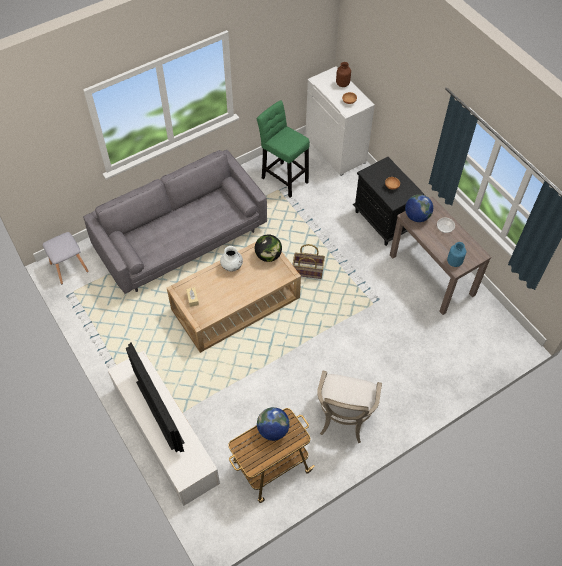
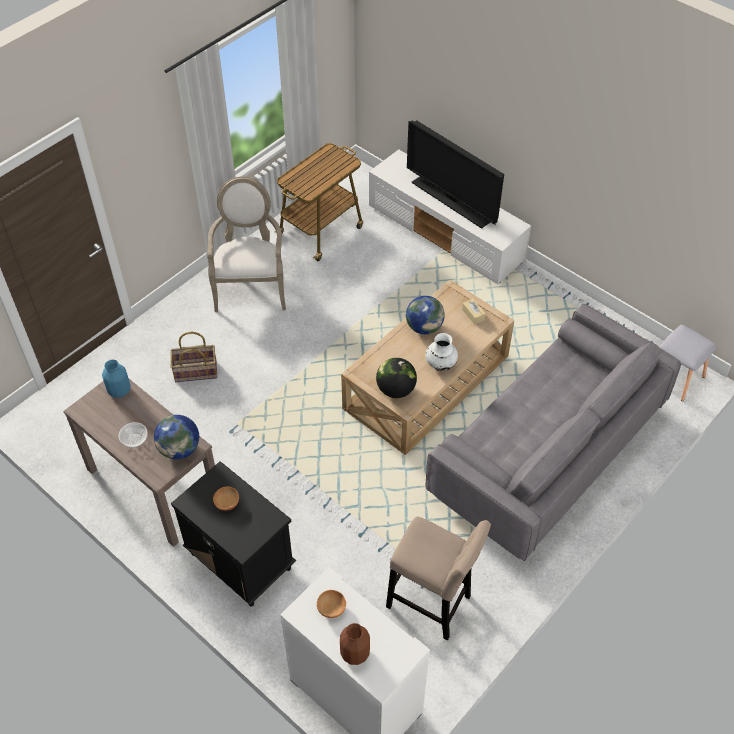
camera: 165 degrees right, 5 degrees down
(273, 430) = (318, 180): globe -> globe (424, 327)
(283, 178) = (432, 605): green stool -> beige stool
(308, 270) = (341, 450): basket -> basket (195, 372)

